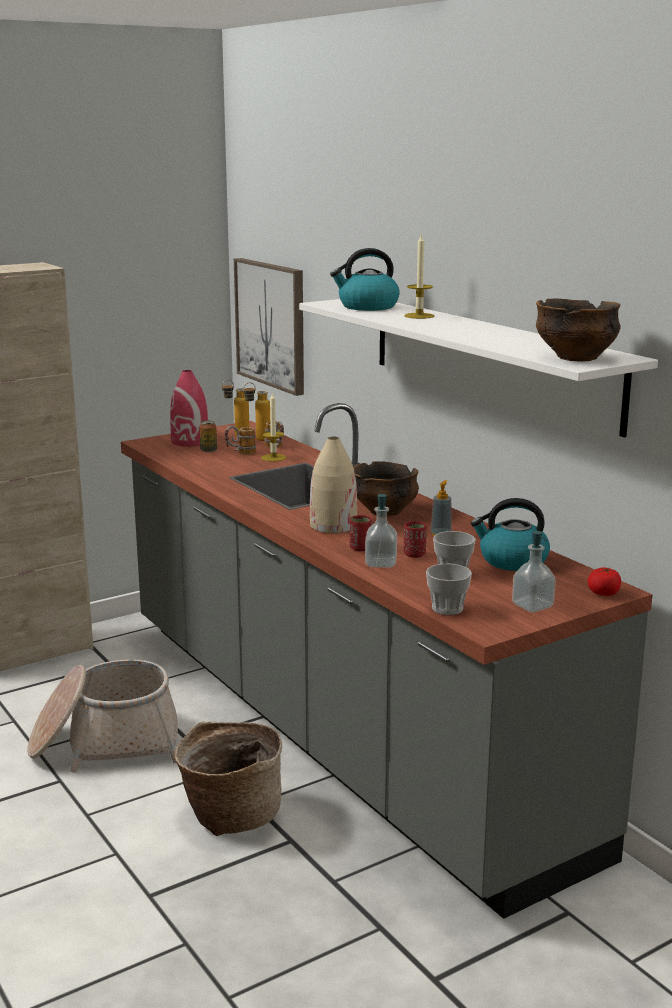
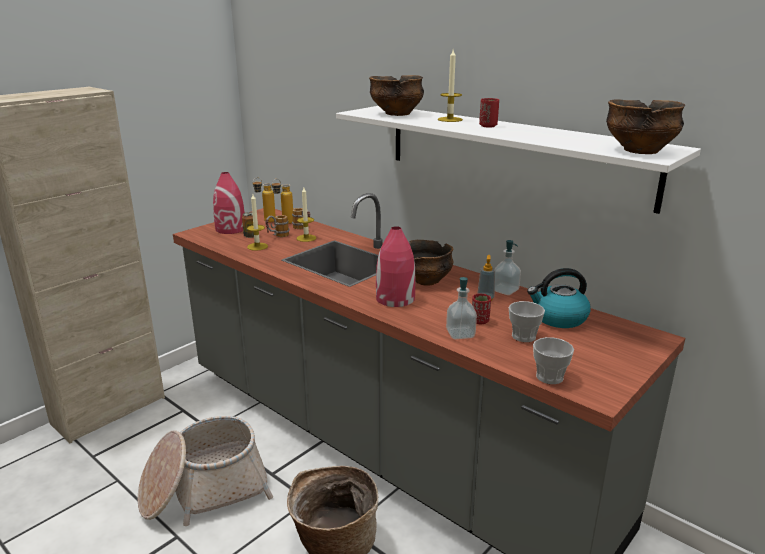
camera: 15 degrees left, 5 degrees up
(210, 462) = (257, 246): none -> candle
(271, 324) = (284, 131): picture -> none
(333, 525) = (395, 299): beige vase -> red vase
(360, 548) = (433, 320): red cup -> red cup (488, 126)
(367, 307) = (396, 114): kettle -> bowl
(532, 606) = (612, 364): soap dispenser -> soap dispenser (505, 290)
(603, 593) = (651, 341): tomato -> none

